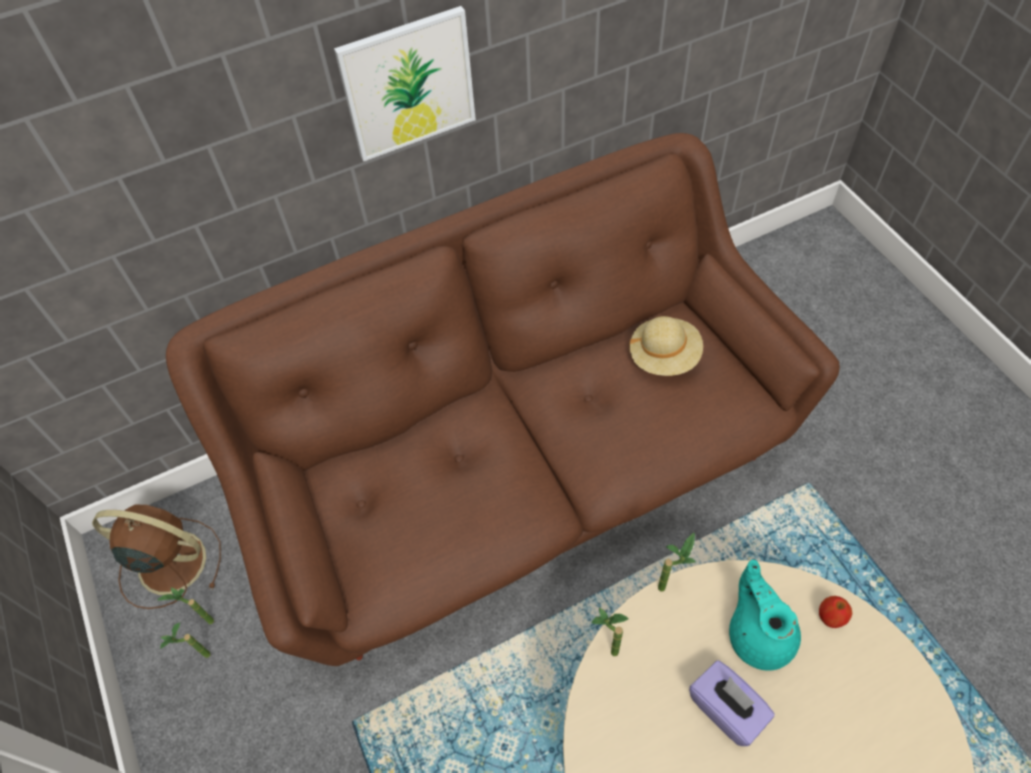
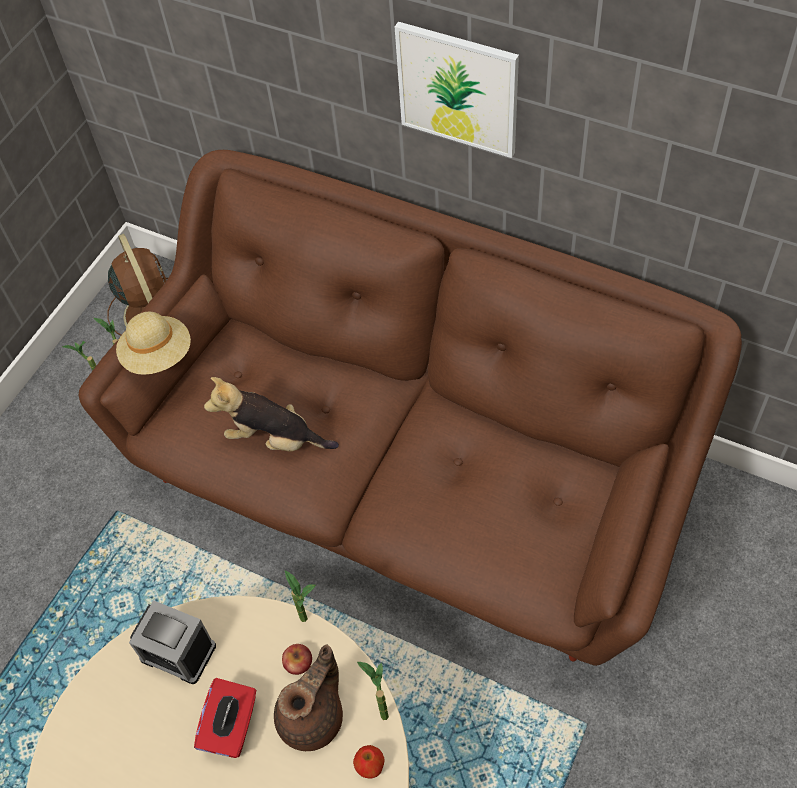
camera: 55 degrees right, 0 degrees up
(461, 510) = (274, 439): none -> plush toy
(606, 651) = (221, 611): potted plant -> potted plant (380, 709)
(621, 714) = (178, 652): none -> alarm clock
(664, 356) = (541, 488): beige hat -> beige hat (158, 355)
(701, 617) = (298, 663): none -> apple
(726, 709) = (231, 727): purple tissue box -> red tissue box
(759, 634) = (313, 717): turquoise teapot -> brown teapot

